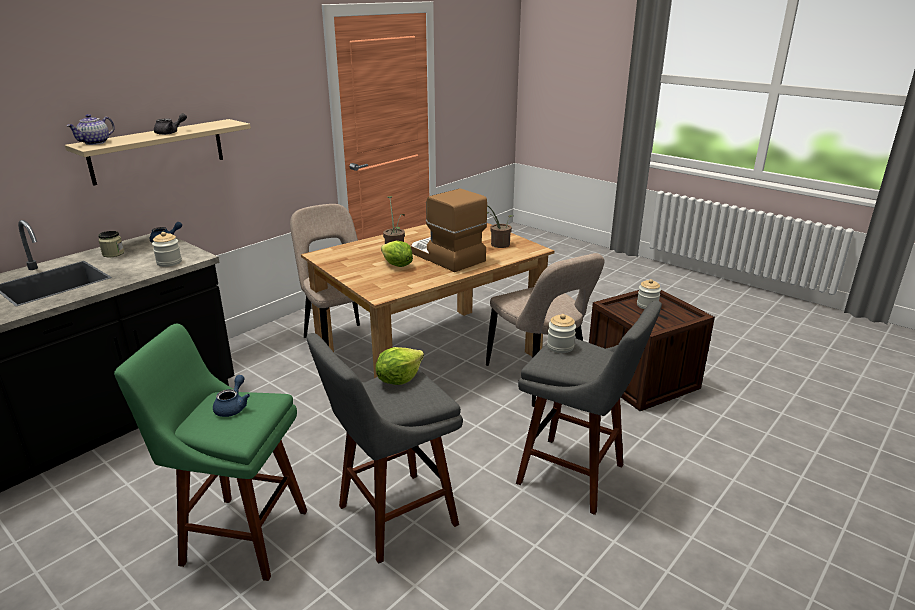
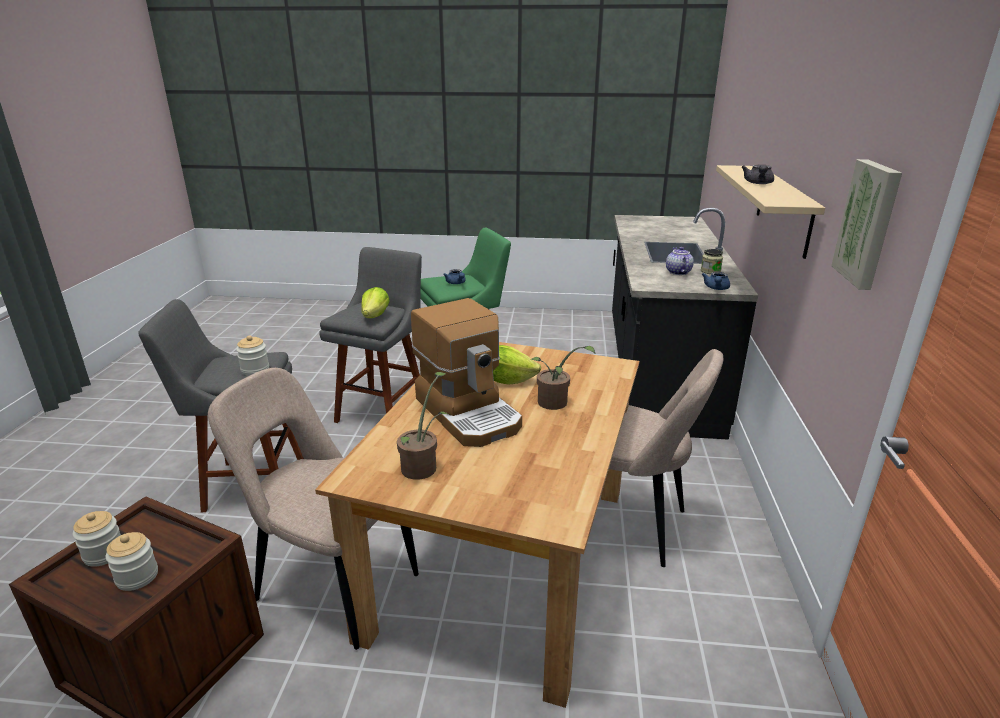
camera: 145 degrees right, 0 degrees up
(95, 143) = (749, 169): teapot -> teapot (677, 272)
(169, 262) = (650, 277): jar -> jar (104, 554)
(281, 105) = (869, 223): none -> picture
(446, 257) = (469, 413): coffee machine -> coffee machine turned 45 degrees clockwise

